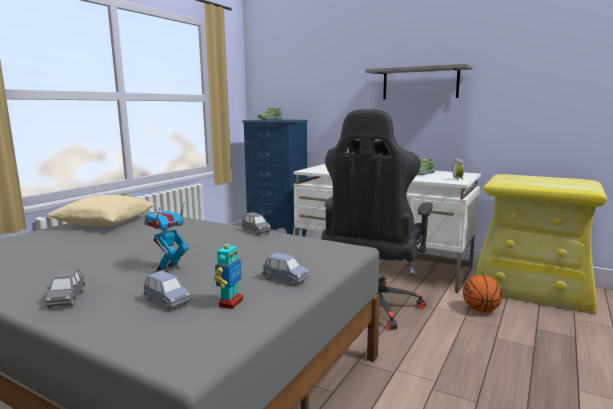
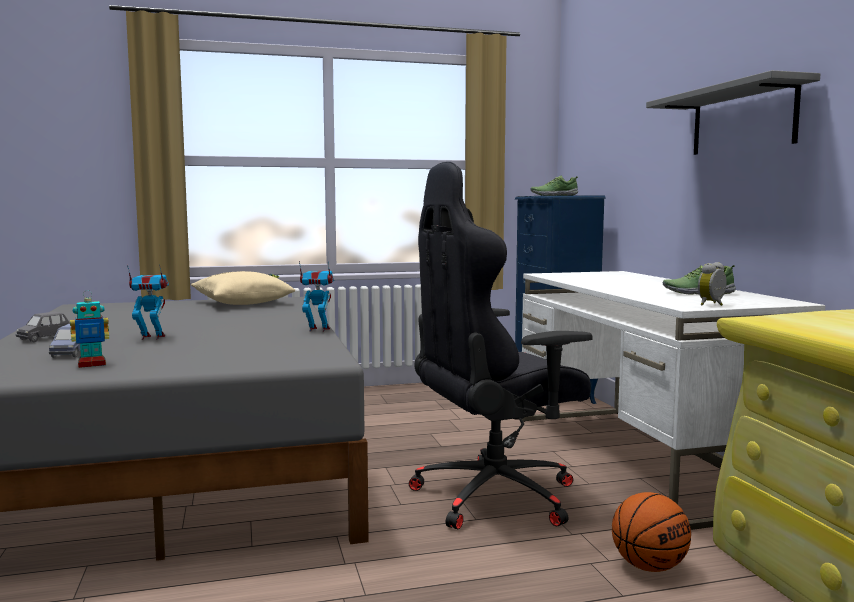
camera: 45 degrees right, 5 degrees down
(256, 231) = (318, 329): grey toy car -> toy robot
(285, 279) = (180, 363): blue toy car -> none

